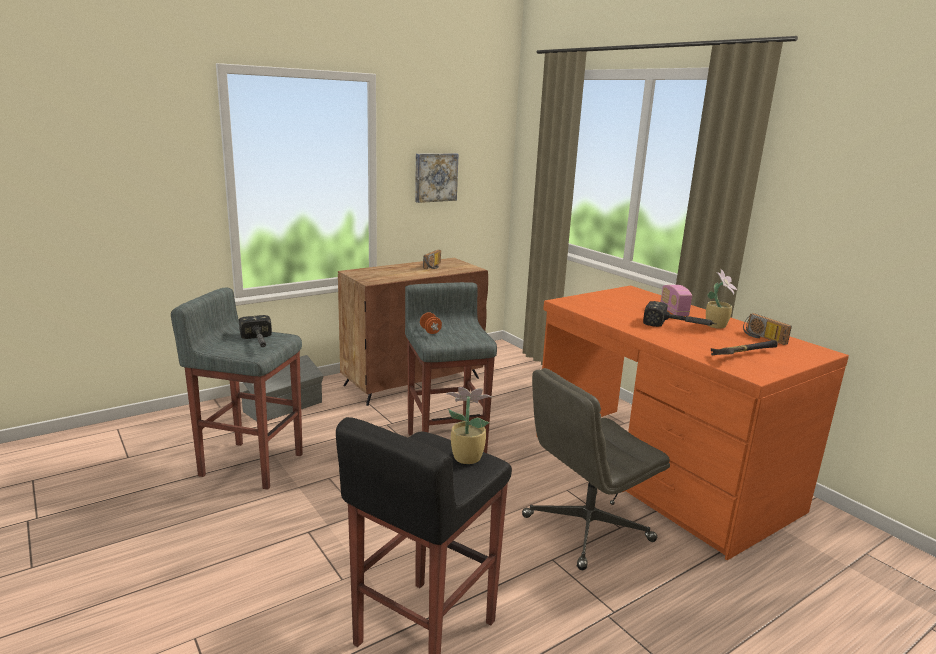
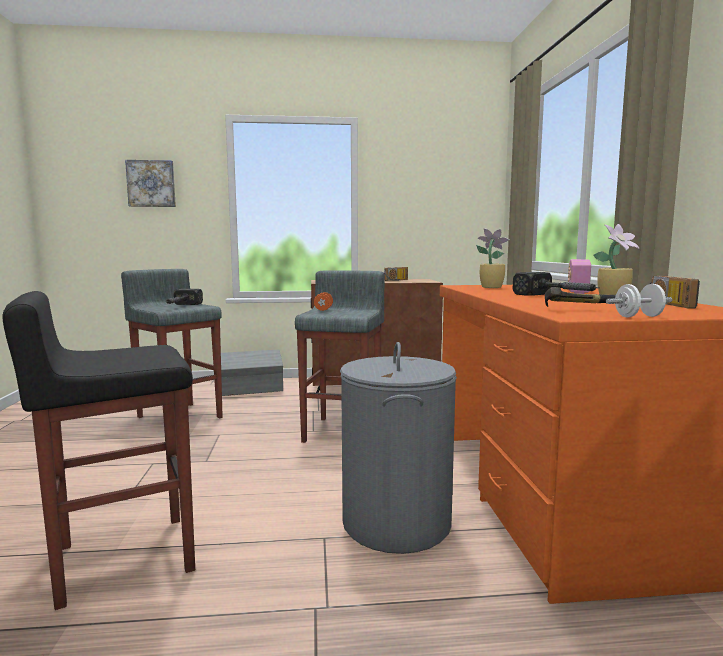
camera: 30 degrees right, 10 degrees down
(435, 177) = (417, 207): picture -> picture (151, 184)
(465, 457) = (154, 357): potted plant -> potted plant (490, 287)
(586, 529) = (395, 522): grey office chair -> grey laundry basket
(784, 368) = (638, 317): none -> white dumbbell

